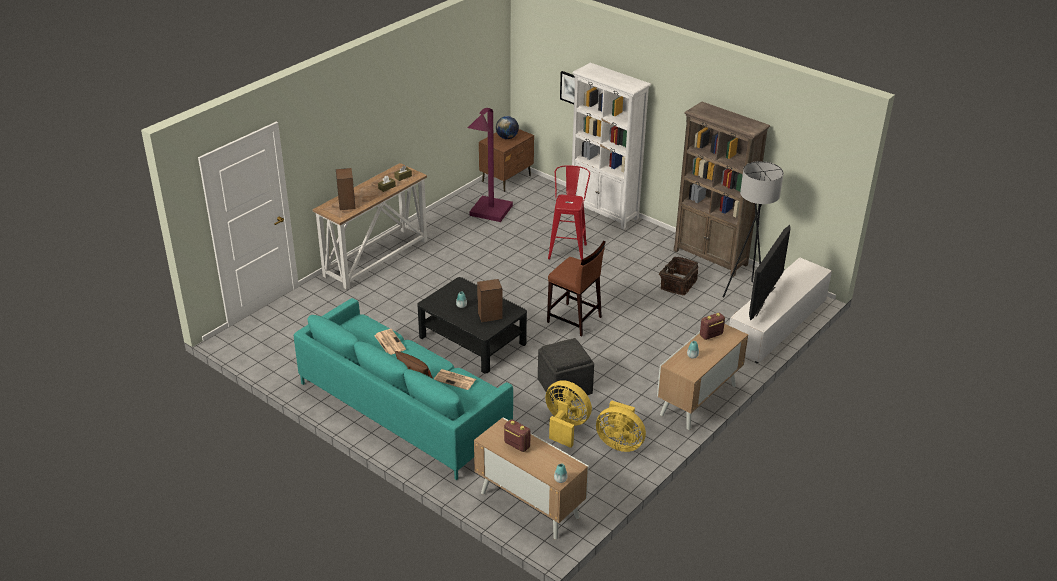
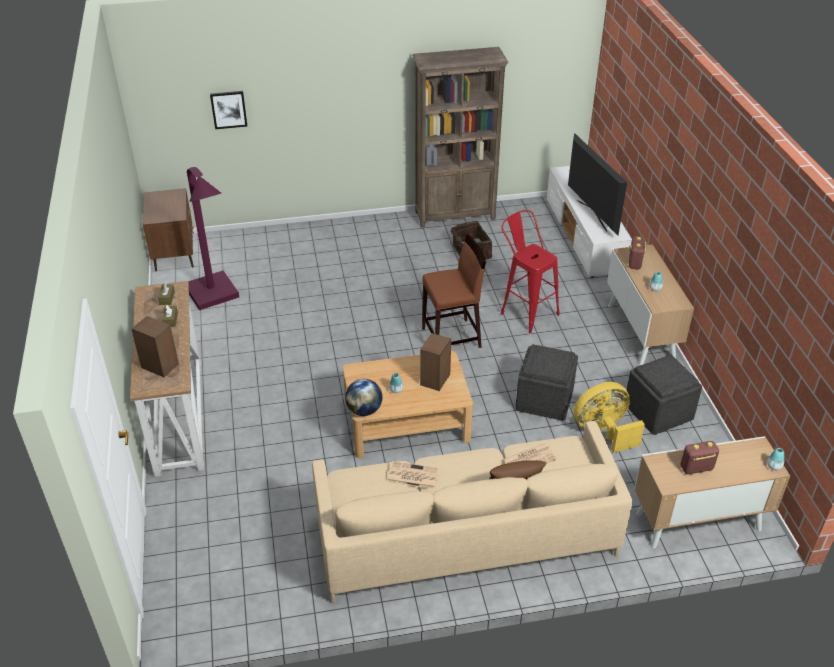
camera: 50 degrees left, 5 degrees up
(404, 409) = (465, 535): turquoise sofa -> beige sofa
(472, 340) = (406, 421): black coffee table -> beige coffee table
(507, 138) = (164, 205): globe -> globe (364, 410)
(568, 249) = (340, 281): red stool -> red stool (525, 311)
(604, 212) = (313, 230): white bookcase -> none
(619, 443) = (658, 411): yellow fan -> grey ottoman
(746, 292) = (524, 225): grey floor lamp -> none

